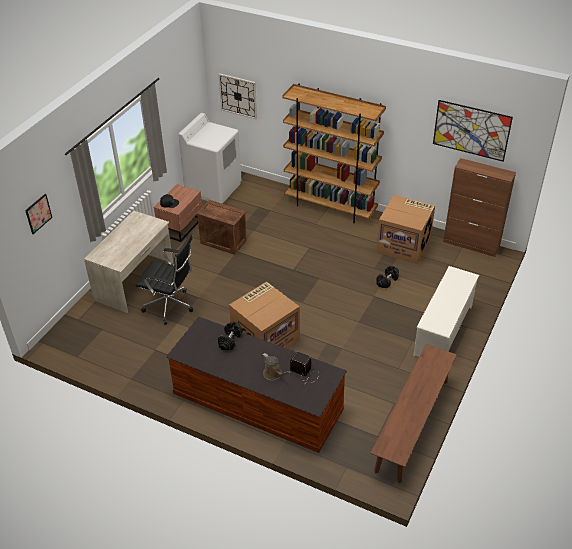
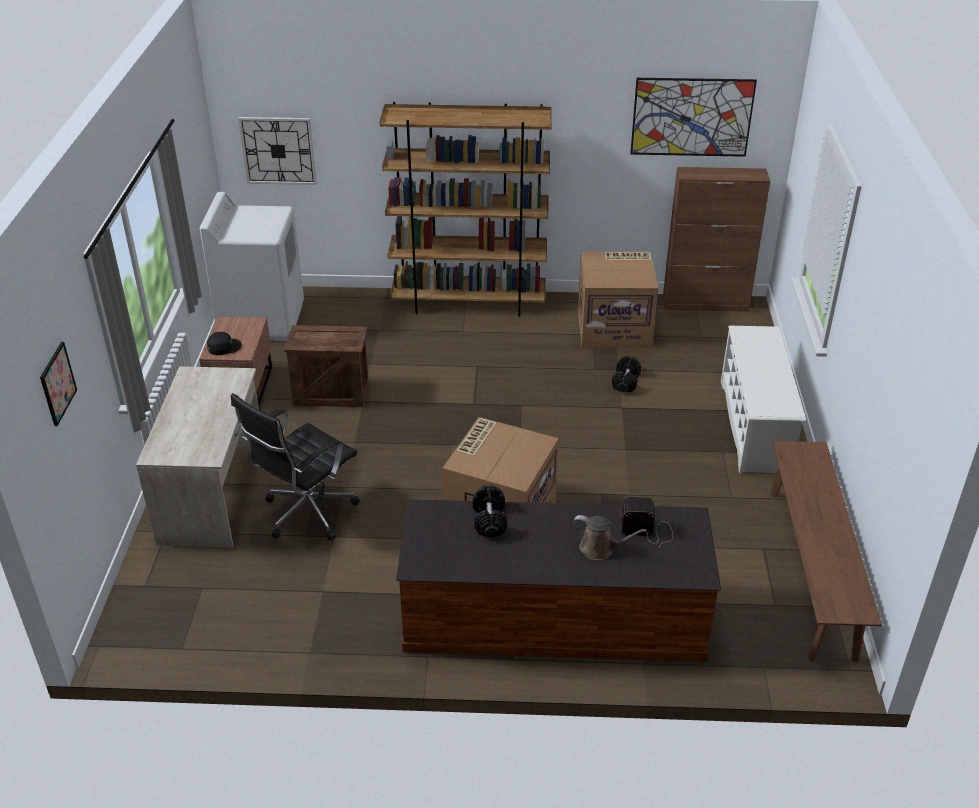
camera: 25 degrees left, 5 degrees down
(171, 306) = (306, 515): black office chair -> black office chair turned 135 degrees clockwise

